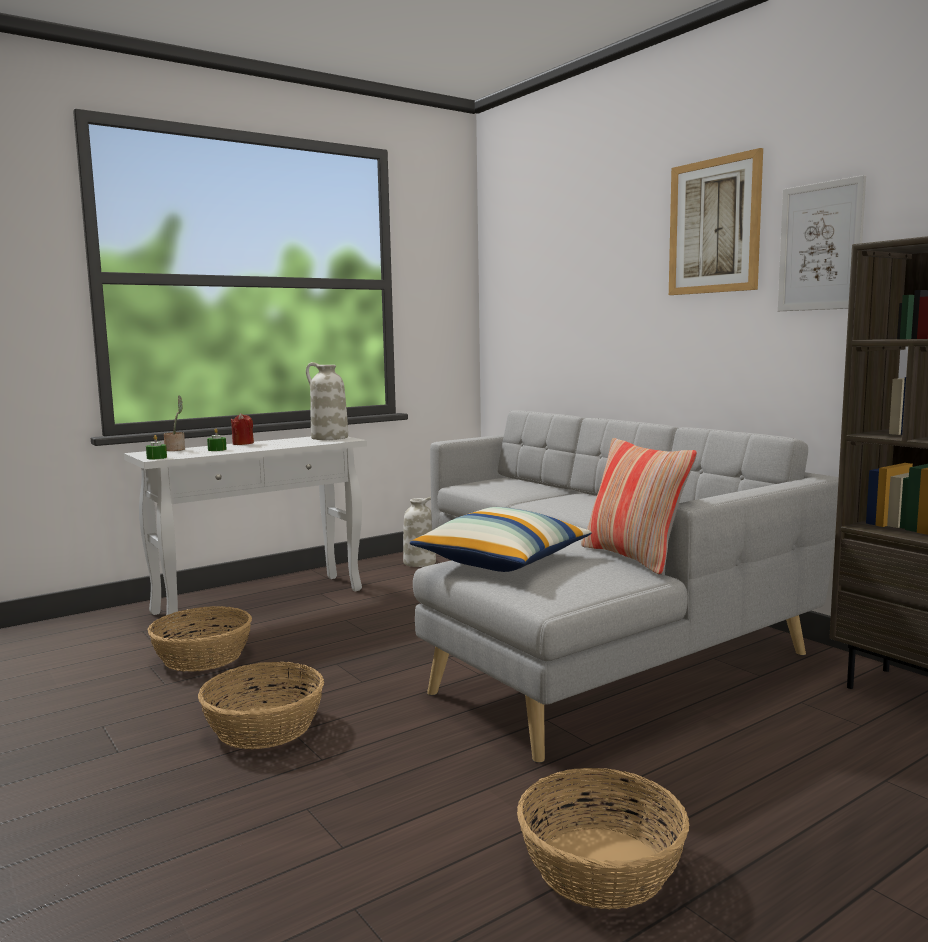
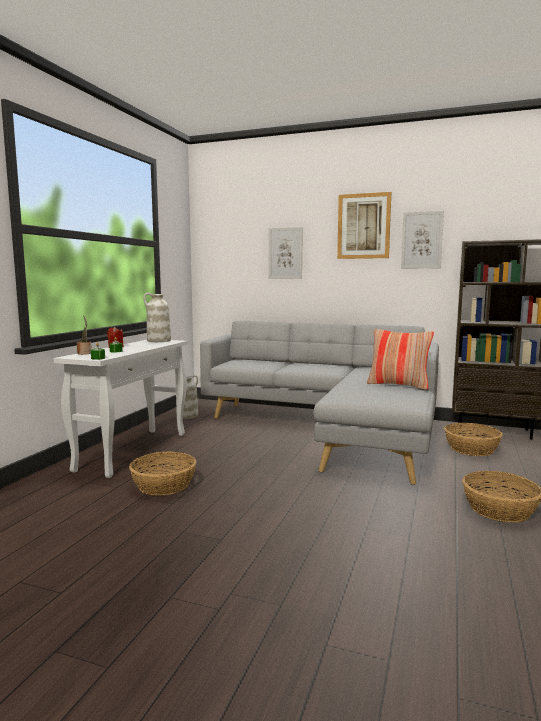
camera: 35 degrees left, 0 degrees up
(264, 727) = (274, 505): basket -> basket (471, 449)
(502, 562) = (355, 394): pillow -> none
(594, 289) = (285, 253): none -> picture

